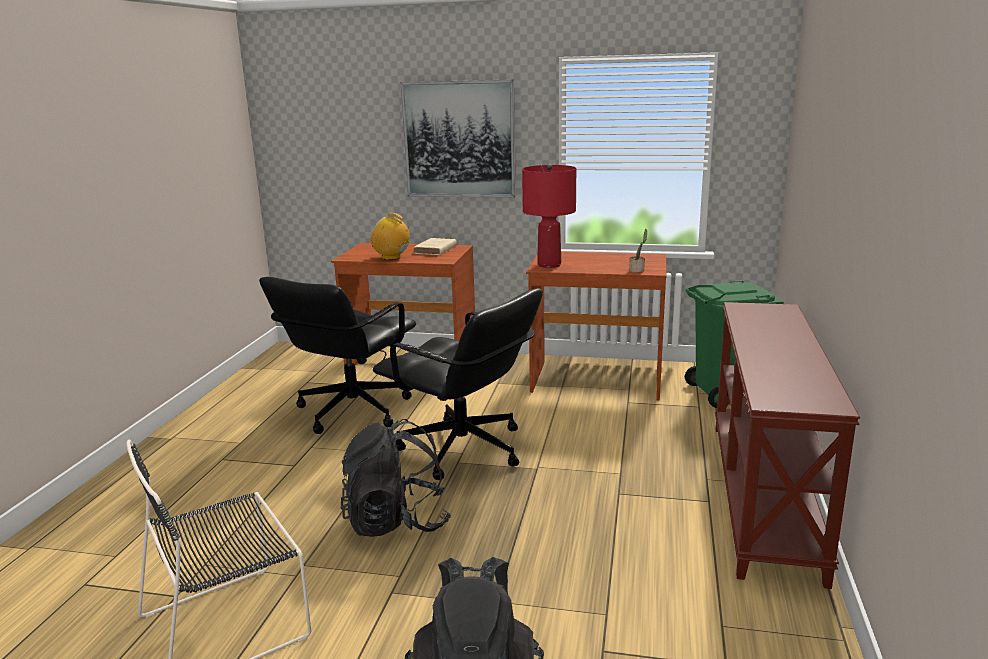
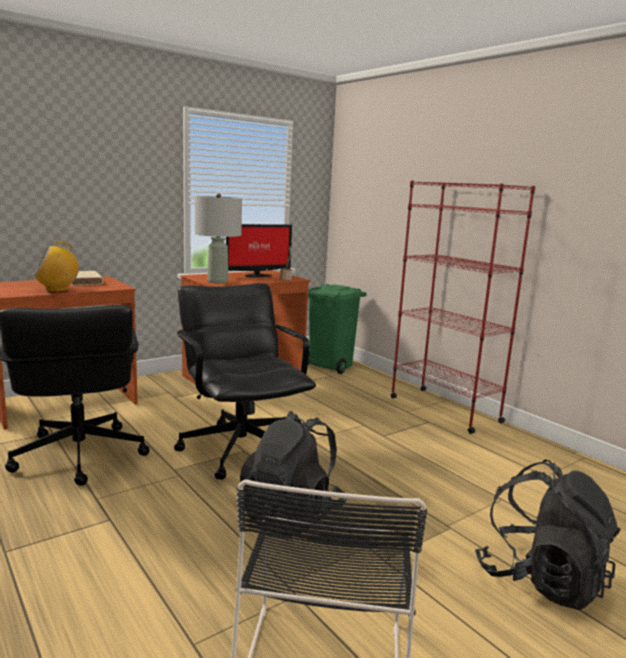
camera: 50 degrees left, 5 degrees down
(459, 139) = (93, 172): picture -> none
(463, 450) = (240, 448): black office chair -> black office chair turned 105 degrees counterclockwise
(549, 265) = (218, 282): red table lamp -> grey table lamp
(618, 261) = (256, 275): none -> monitor
(765, 495) = (444, 409): brown console table -> red bookcase

